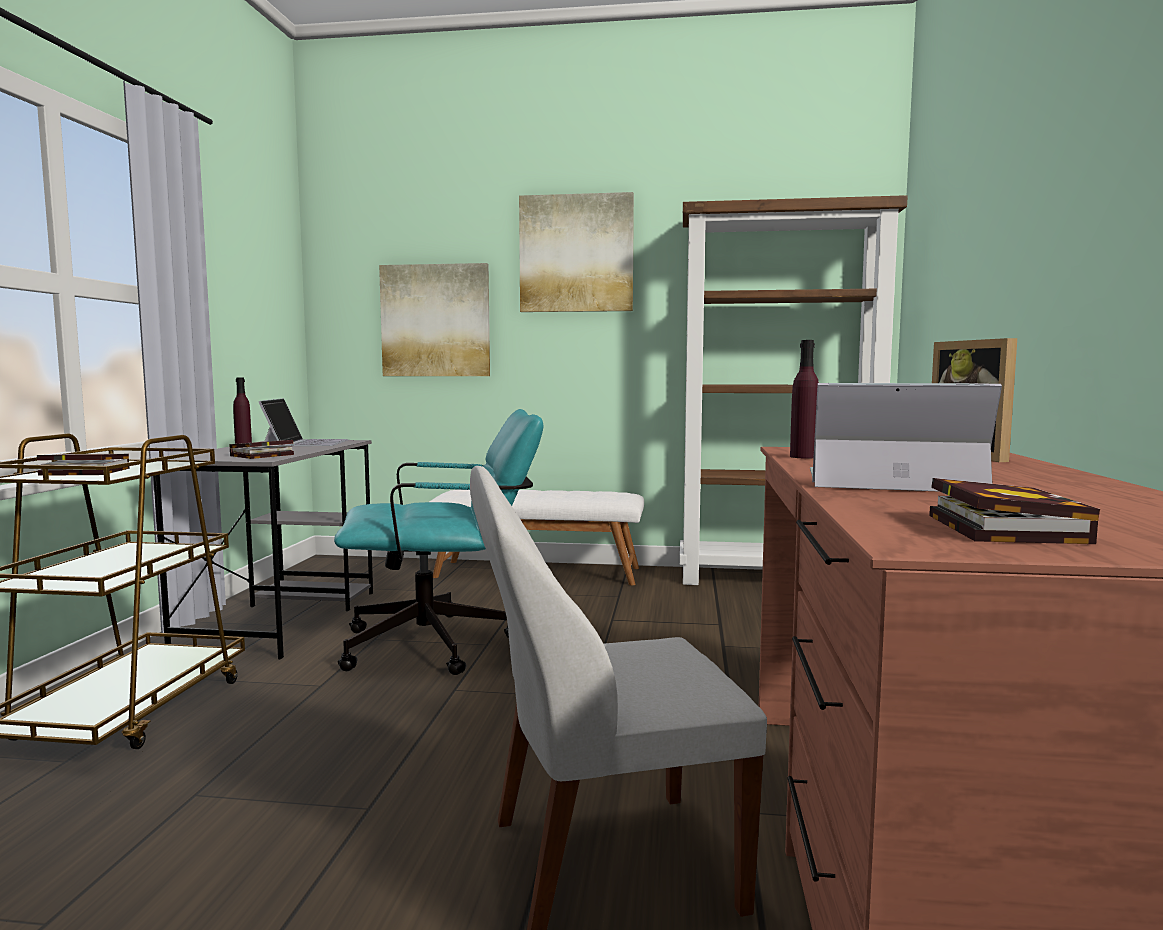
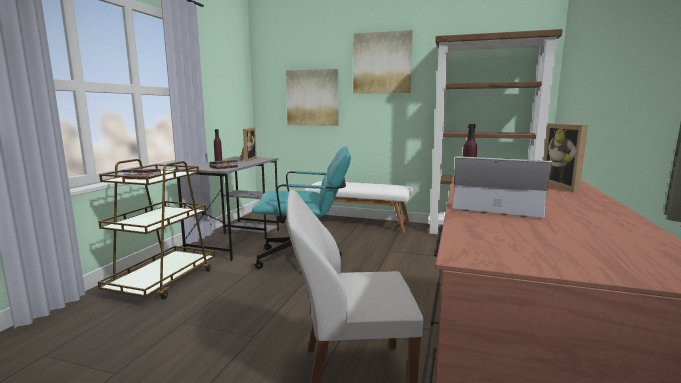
camera: 10 degrees right, 5 degrees up
(306, 443) = (247, 159): laptop -> picture frame
(999, 527) = (523, 245): book -> none

